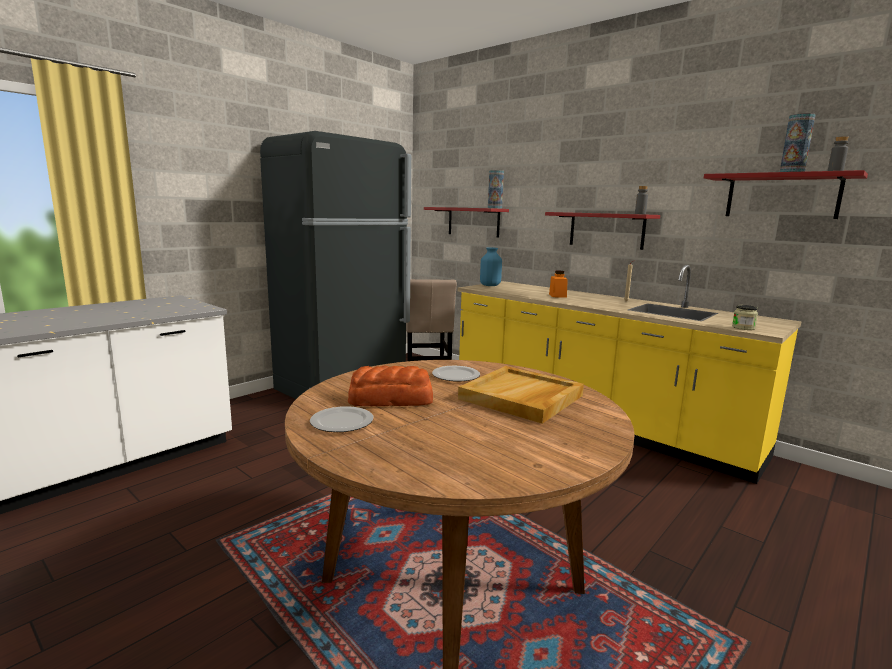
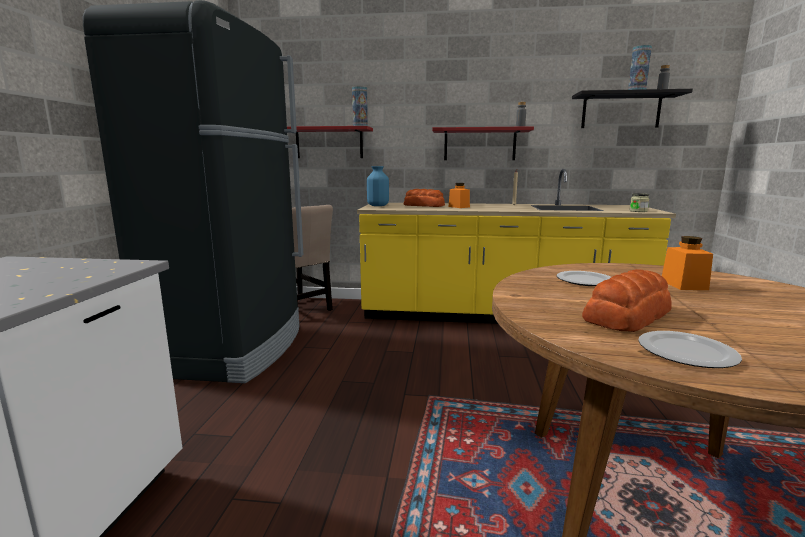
camera: 35 degrees left, 0 degrees up
(521, 397) = (684, 285): beige tray -> orange jar
(531, 290) = (423, 205): none -> bread
(782, 196) = (621, 111): red shelf -> black shelf

